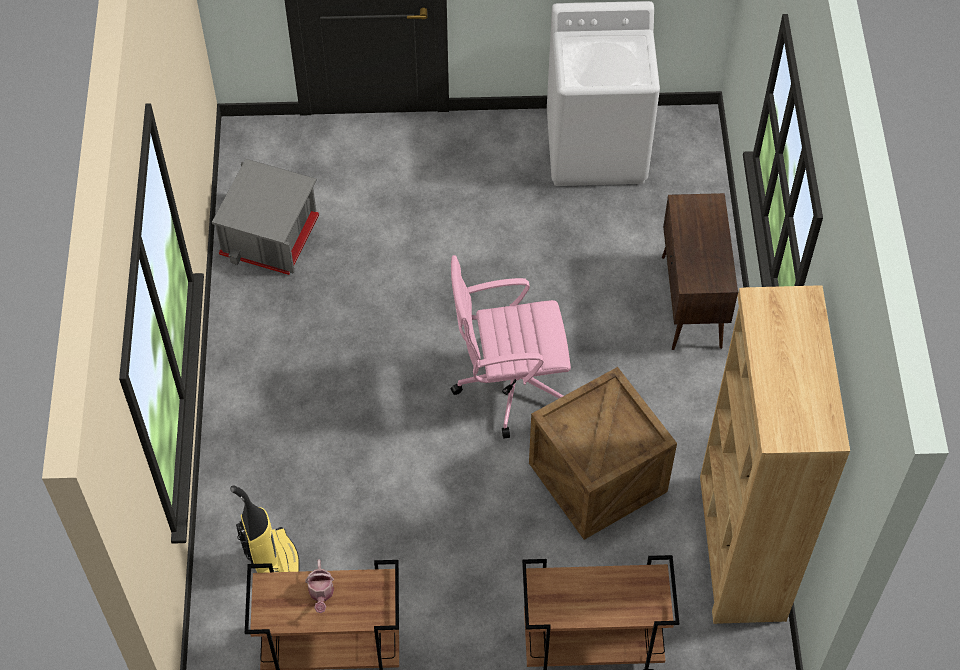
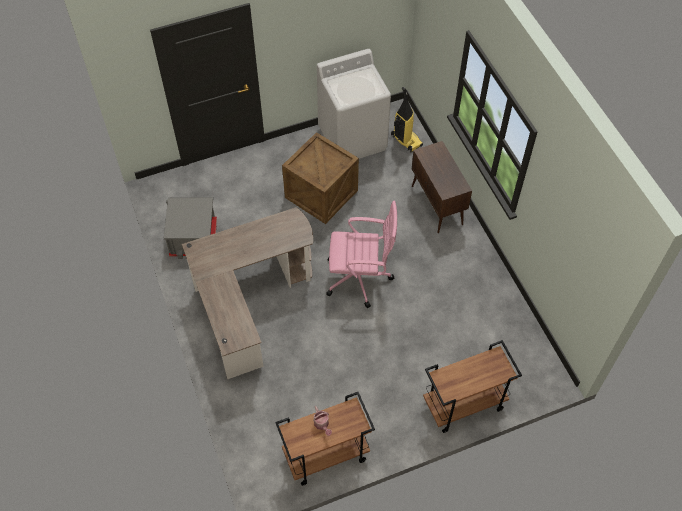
camera: 20 degrees left, 0 degrees up
(274, 560) = (272, 416): vacuum cleaner -> vacuum cleaner (405, 140)
(312, 365) = (247, 301): none -> brown desk
(509, 384) = (360, 278): pink office chair -> pink office chair turned 150 degrees counterclockwise
(598, 475) = (428, 312): crate -> crate (321, 193)
(740, 548) = (517, 326): brown bookcase -> none

